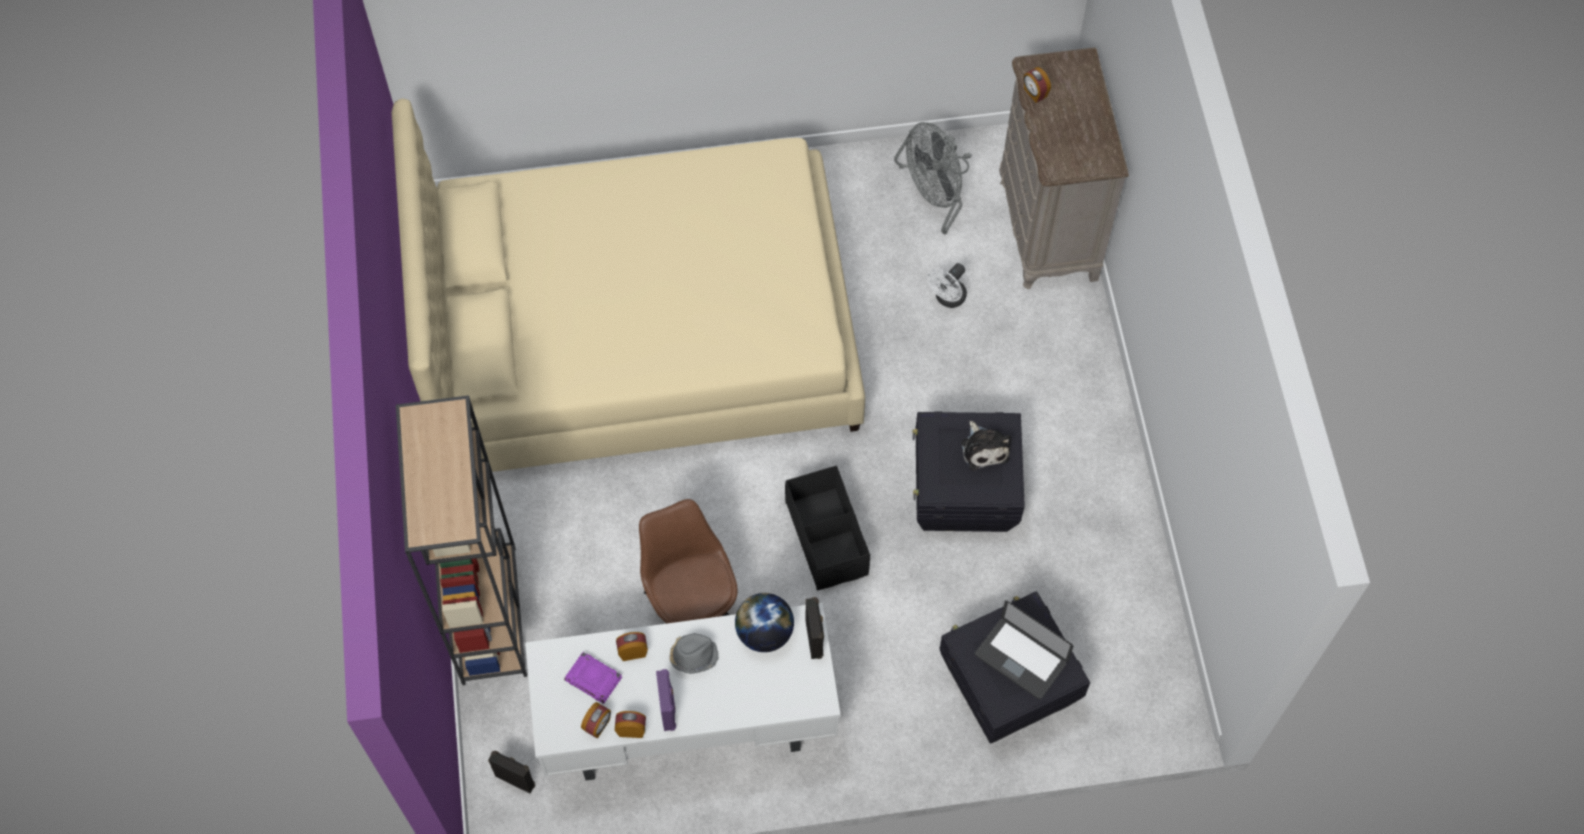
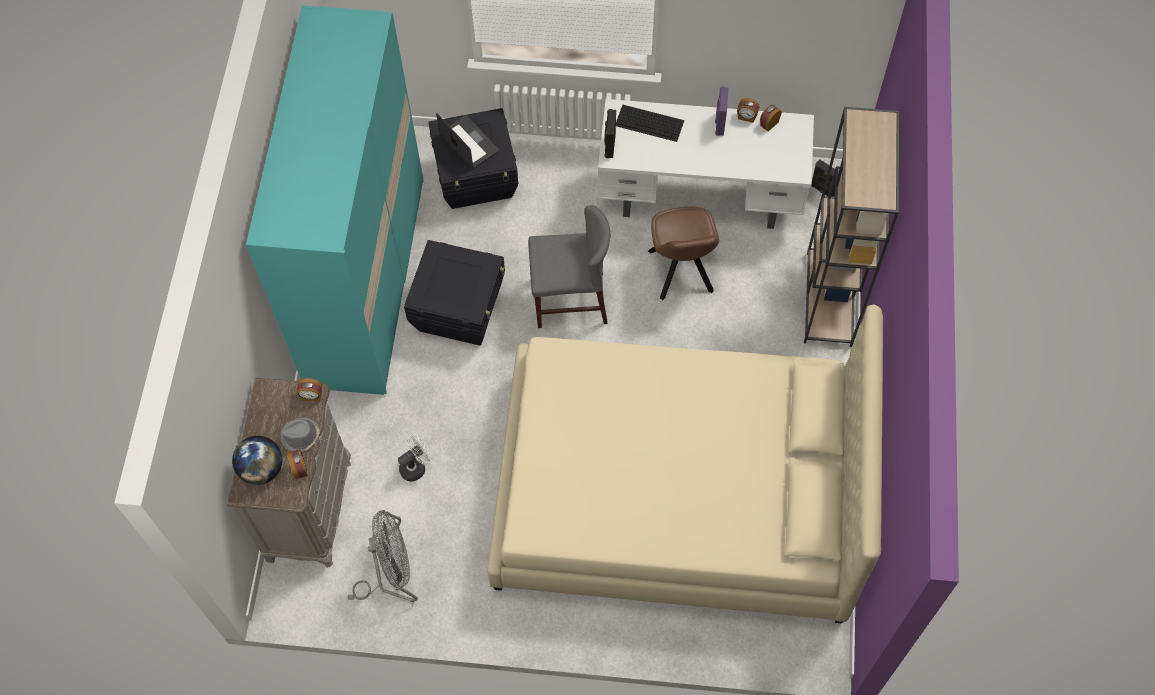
camera: 165 degrees left, 0 degrees up
(594, 679) = (766, 151): purple book -> none
(633, 651) = (736, 163): alarm clock -> alarm clock (312, 396)
(693, 655) = (695, 152): grey hat -> grey hat (300, 436)
(764, 633) = (643, 156): globe -> globe (262, 469)
(767, 688) = (650, 123): none -> keyboard
(827, 538) = (570, 300): black storage box -> grey chair
(984, 448) = (441, 285): plush toy -> none
(1096, 506) = (366, 280): none -> turquoise wardrobe

